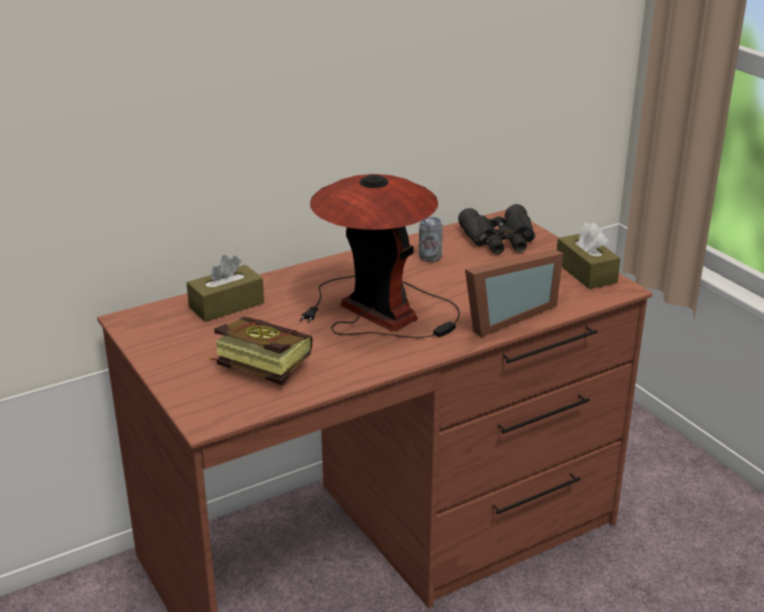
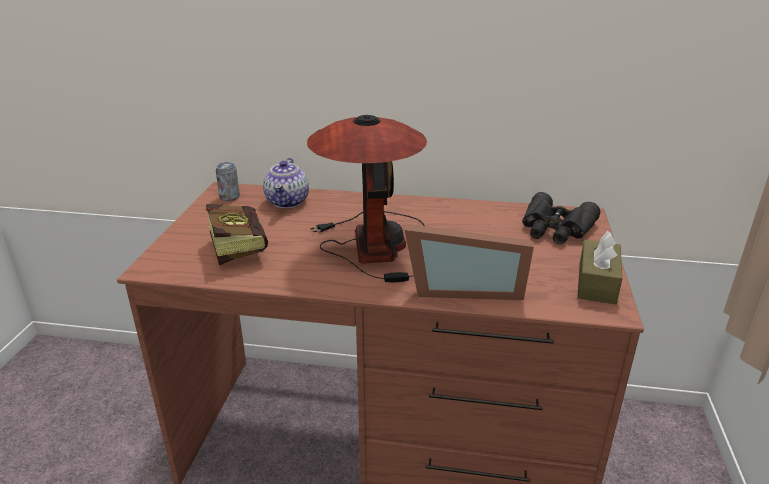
camera: 40 degrees right, 0 degrees up
(226, 305) = (288, 202): brown tissue box -> teapot
(430, 257) = (475, 221): can -> can (229, 197)

